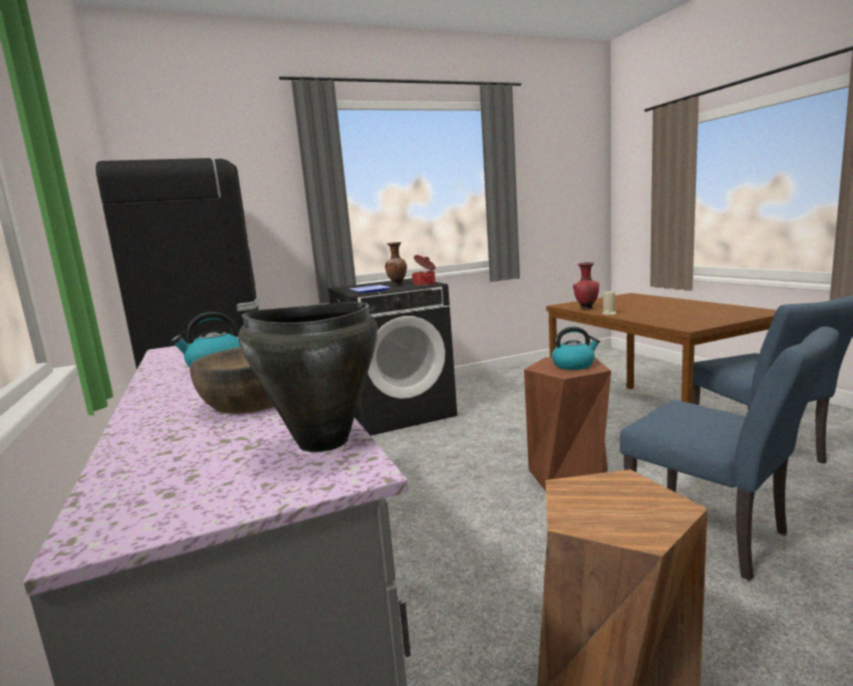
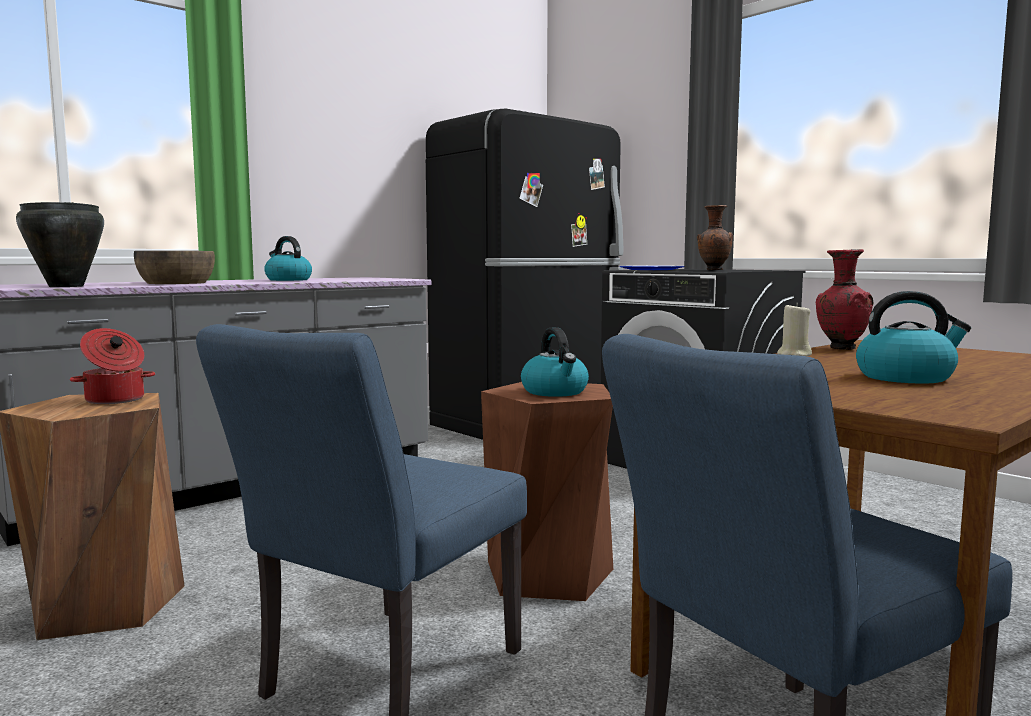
camera: 70 degrees right, 5 degrees down
(425, 284) = (714, 271): cooking pot -> cooking pot (115, 400)
(680, 309) = (906, 377): none -> kettle

